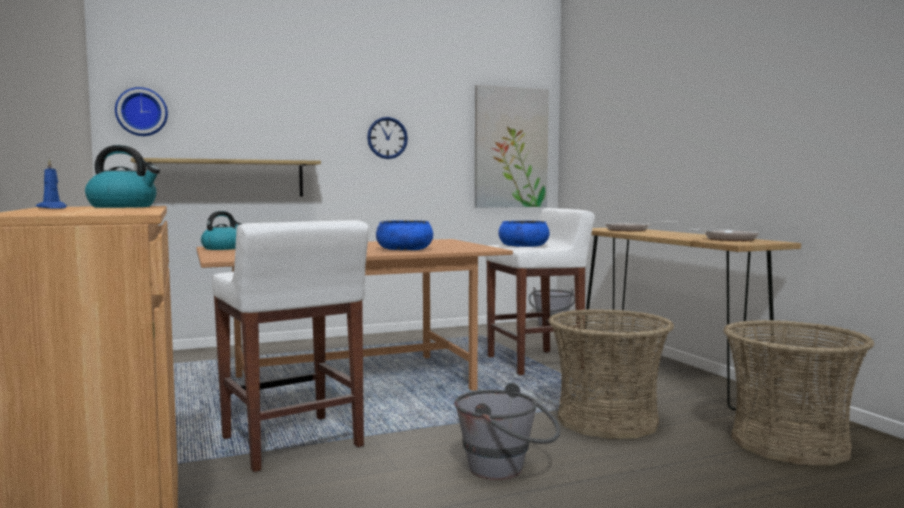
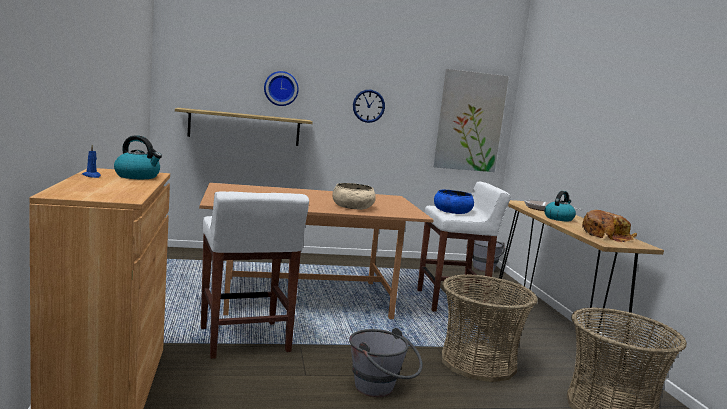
camera: 10 degrees right, 5 degrees up
(141, 112) = (187, 73): wall clock -> wall clock (281, 88)
(222, 248) = (225, 187): kettle -> kettle (558, 218)
(404, 249) = (352, 207): blue bowl -> beige bowl
(726, 239) = (606, 235): frying pan -> bread

